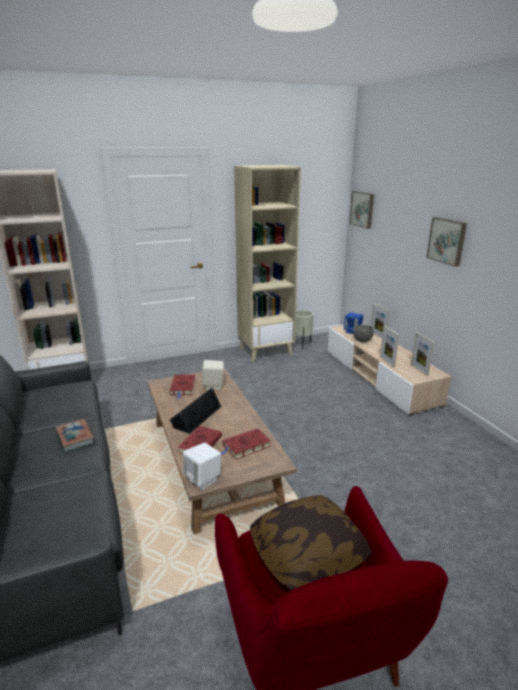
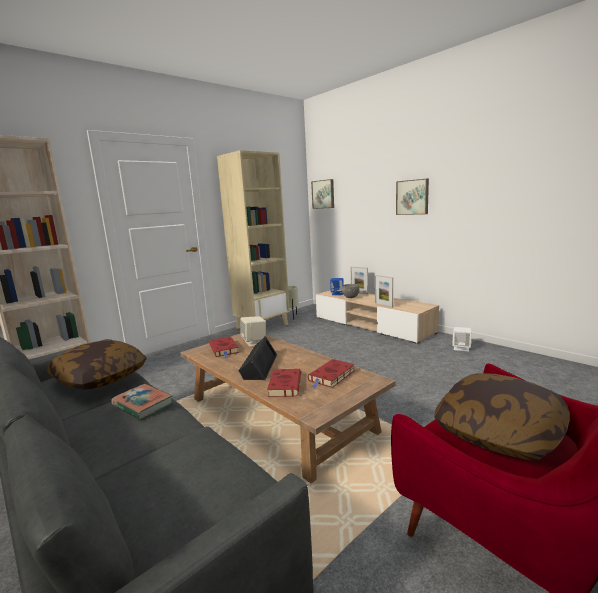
camera: 20 degrees left, 10 degrees down
(64, 400) = (100, 378): none -> pillow
(203, 479) = (316, 410): white speaker -> white speaker (461, 348)
(419, 370) = (412, 305): picture frame -> none

